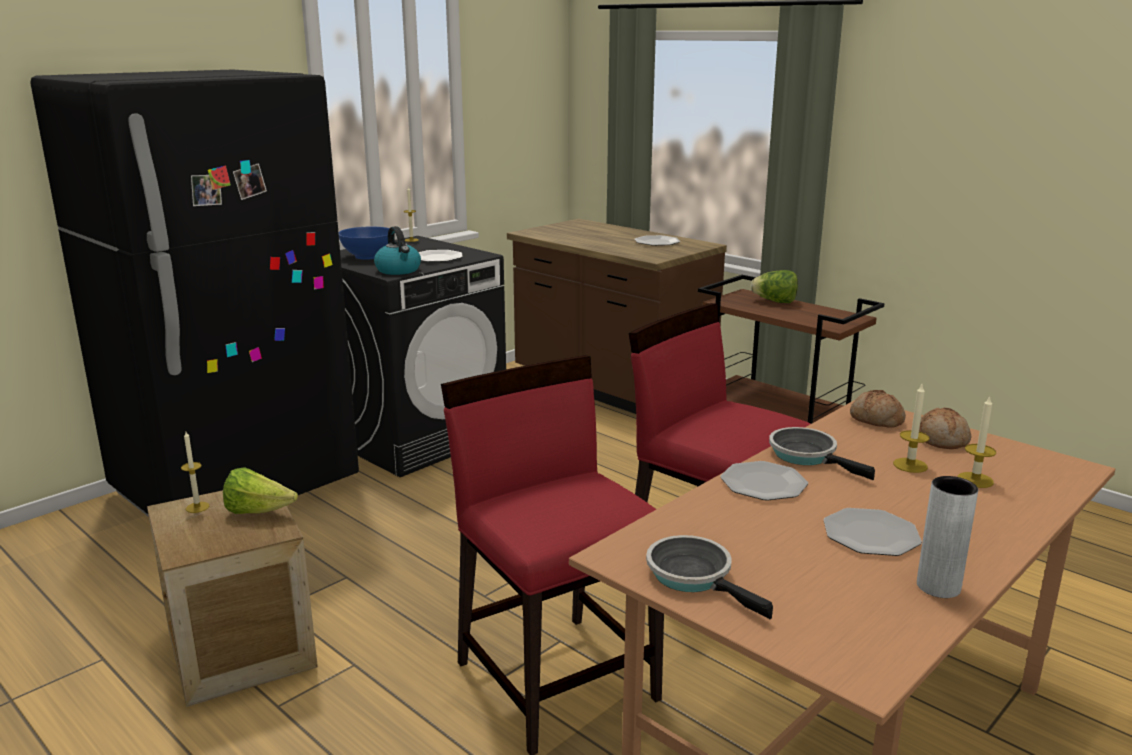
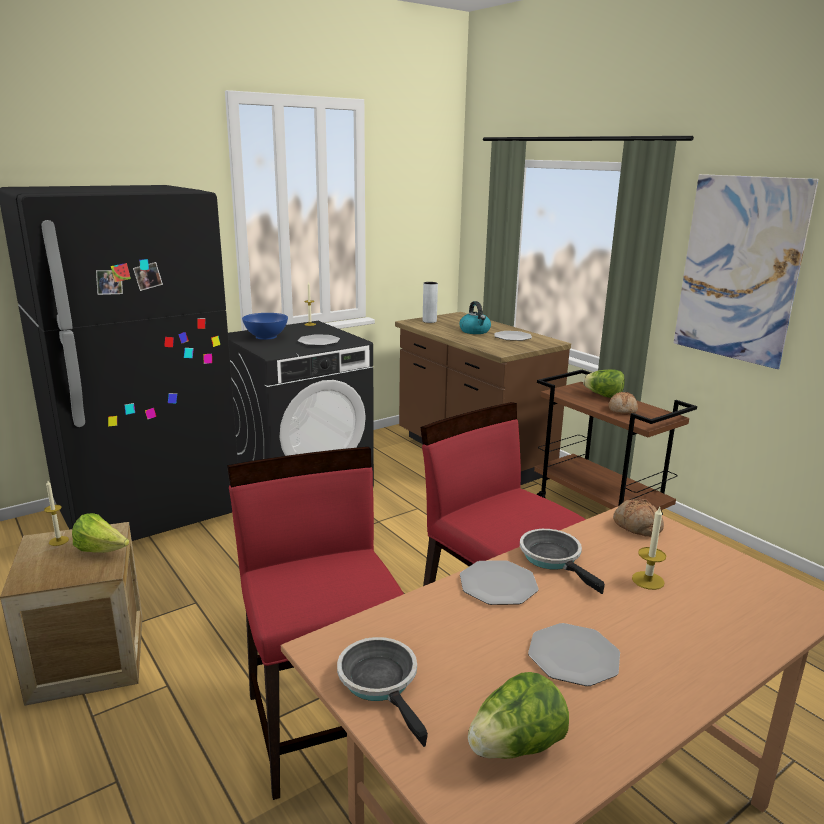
camera: 10 degrees right, 0 degrees up
(398, 270) = (280, 351): kettle -> kettle (475, 331)
(855, 610) = (516, 747): none -> lettuce
(920, 147) = (739, 269): none -> picture
(938, 587) = (614, 730): grey vase -> grey vase (429, 321)
(942, 439) = (692, 555): bread -> bread (622, 410)
(975, 480) = (706, 605): candle -> none

